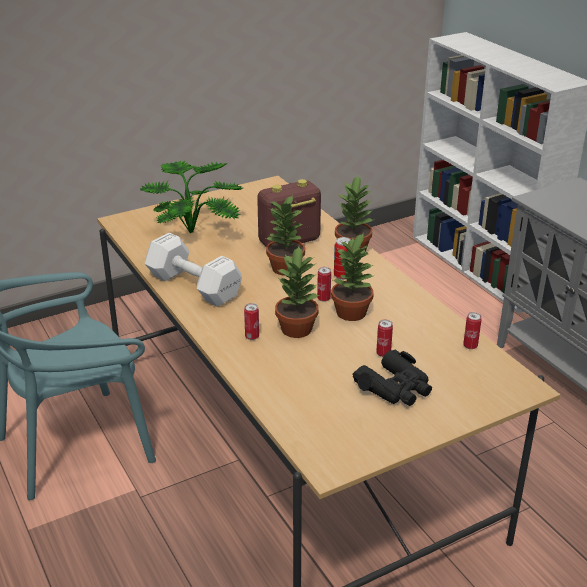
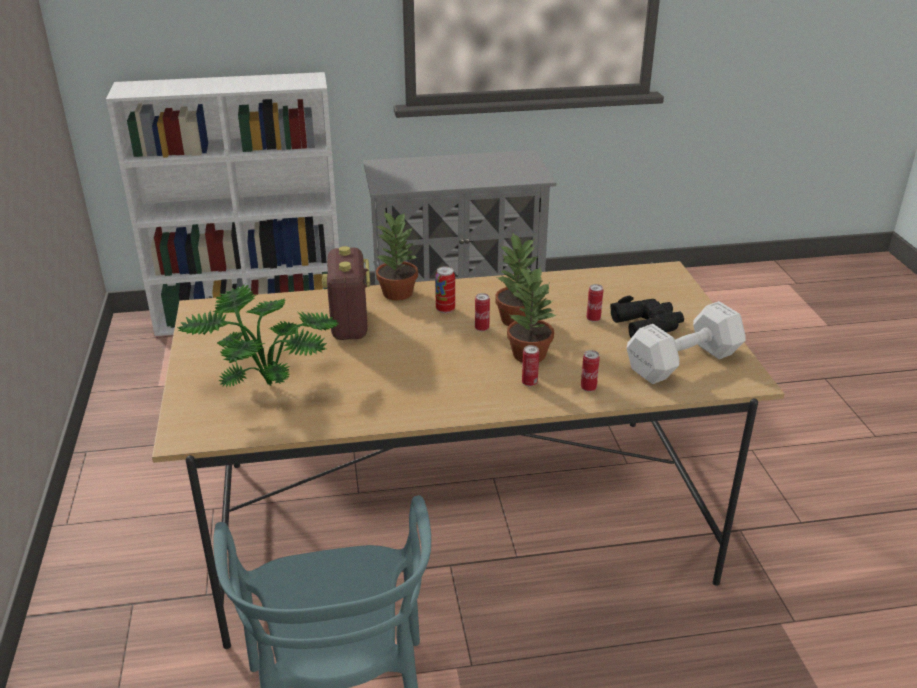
camera: 70 degrees left, 0 degrees up
(193, 285) = (399, 403): white dumbbell -> white dumbbell (680, 362)
(285, 268) = (406, 338): potted plant -> none
(470, 346) = (600, 278): can -> can (588, 388)

